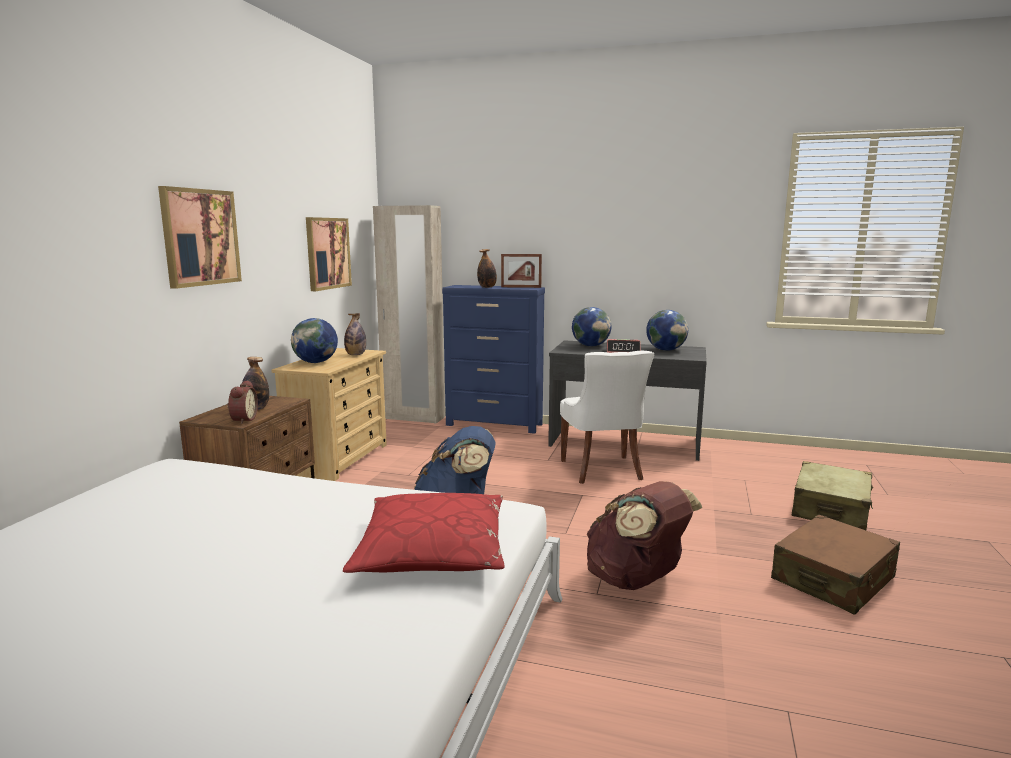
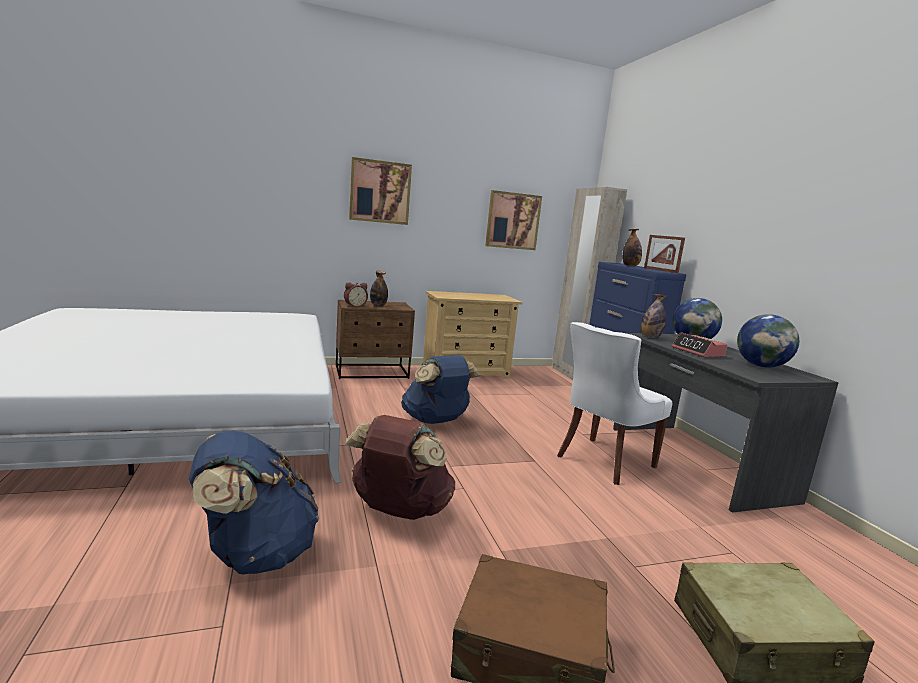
camera: 55 degrees right, 0 degrees up
(316, 362) = (457, 294): globe -> none
(355, 355) = (494, 298): bottle -> bottle (650, 337)
(432, 550) = (223, 372): red pillow -> none
(679, 676) = (254, 554): none -> blue backpack

